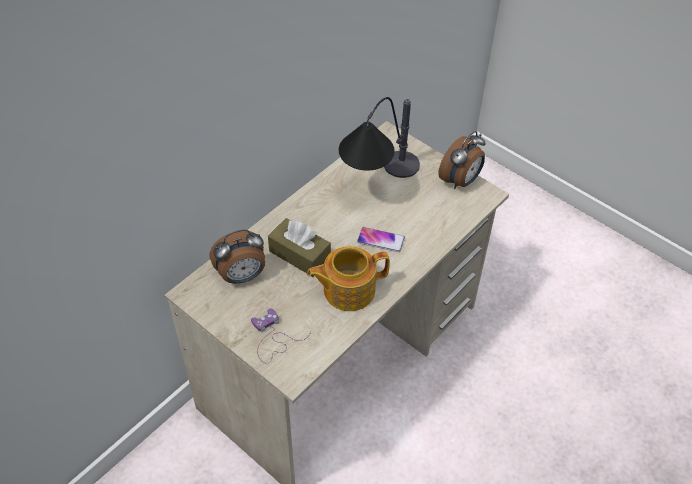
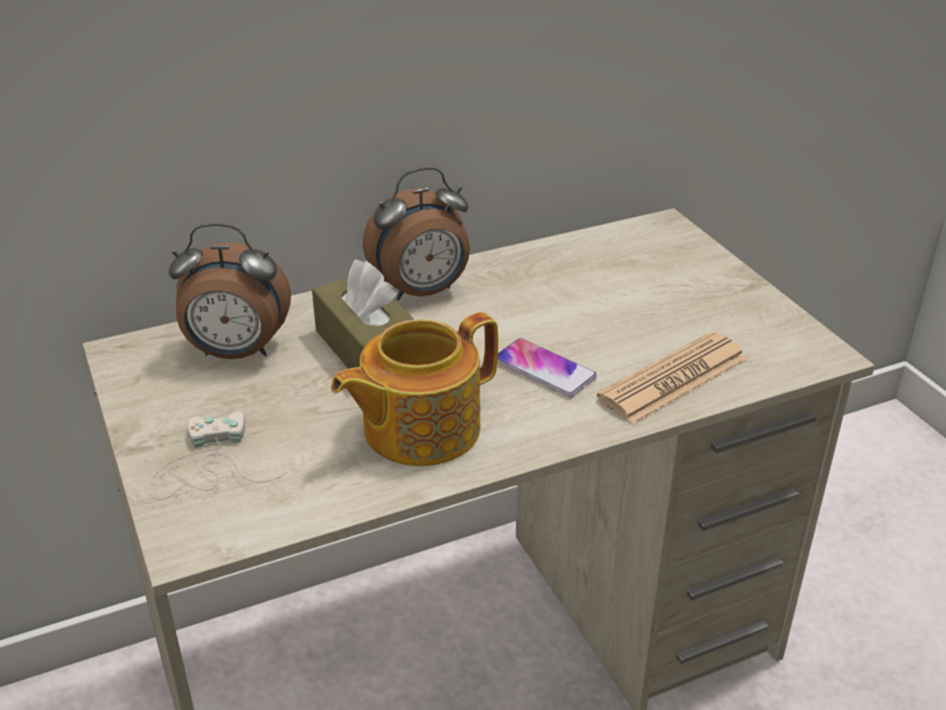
camera: 25 degrees right, 15 degrees down
(273, 338) = (208, 464): purple game controller -> white game controller
(347, 290) = (418, 429): teapot -> teapot turned 45 degrees counterclockwise
(378, 185) = (597, 289): table lamp -> none
(435, 228) = (673, 379): none -> newspaper
(460, 181) = (774, 321): alarm clock -> alarm clock (422, 292)

